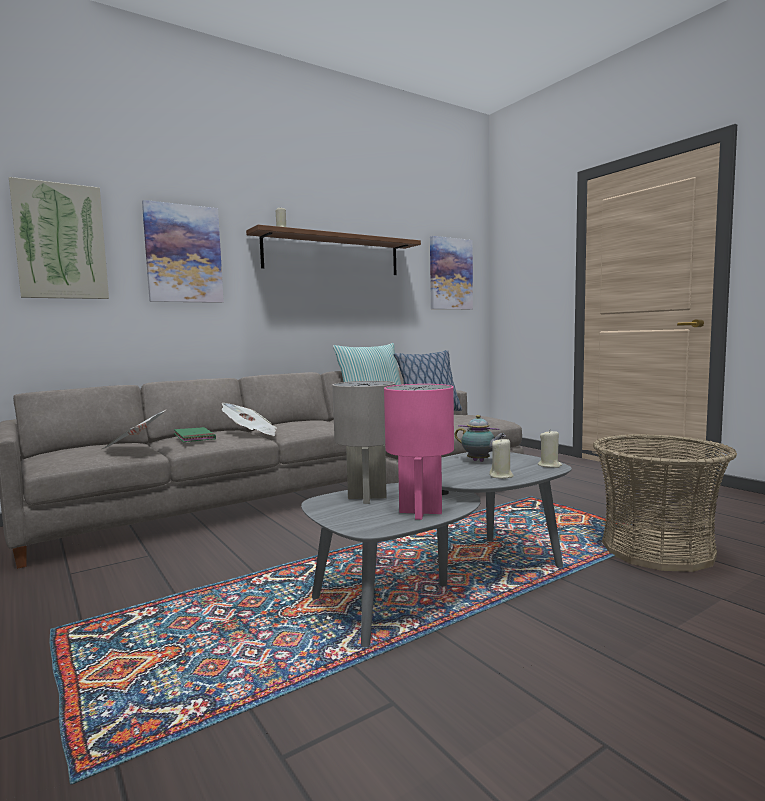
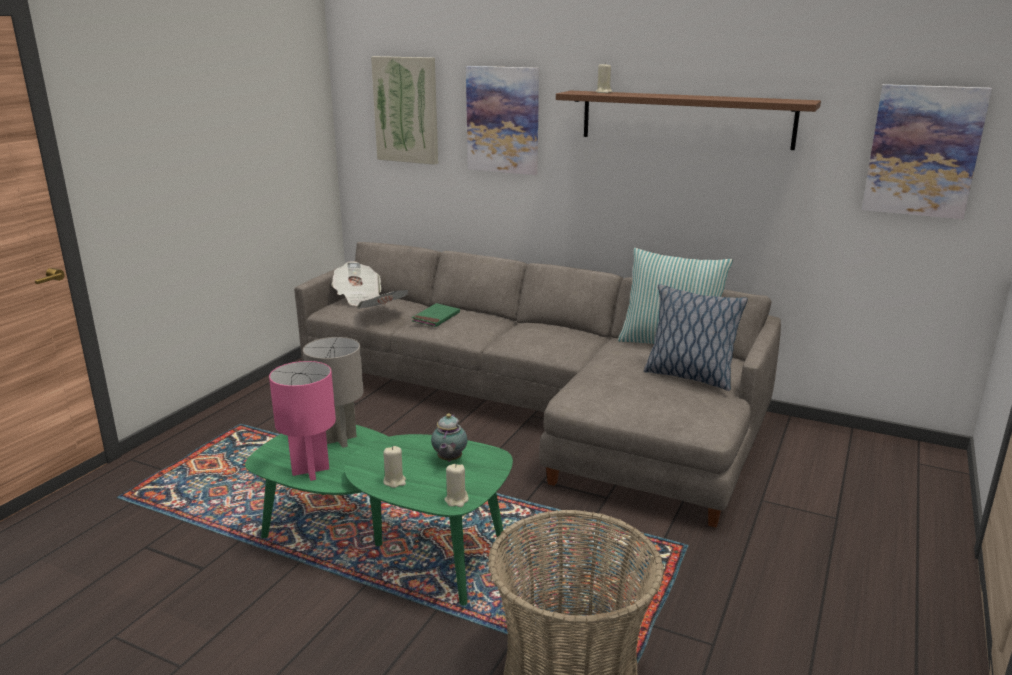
camera: 60 degrees right, 15 degrees up
(251, 434) = (483, 330): newspaper -> newspaper (358, 297)
(444, 583) = (384, 544): grey coffee table -> green coffee table

